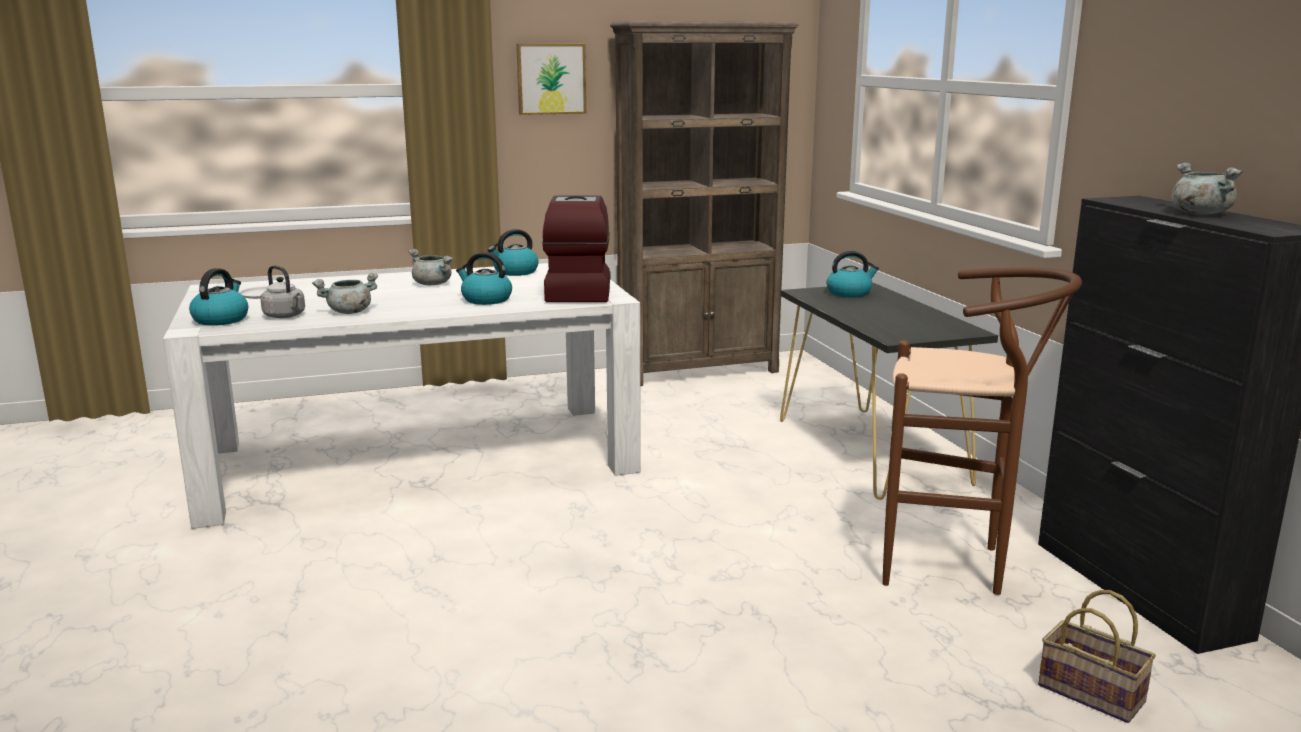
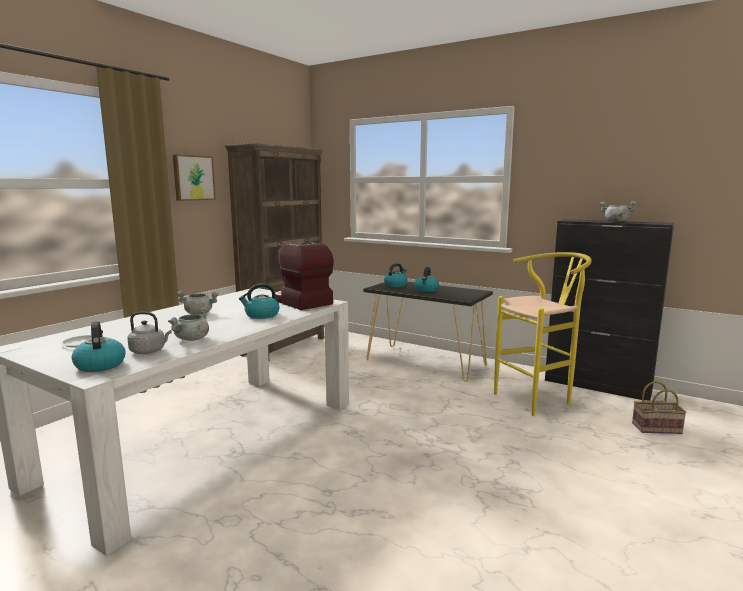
camera: 40 degrees left, 5 degrees down
(515, 272) = (231, 299): kettle -> kettle (426, 290)
(955, 565) = (538, 398): brown stool -> yellow stool

